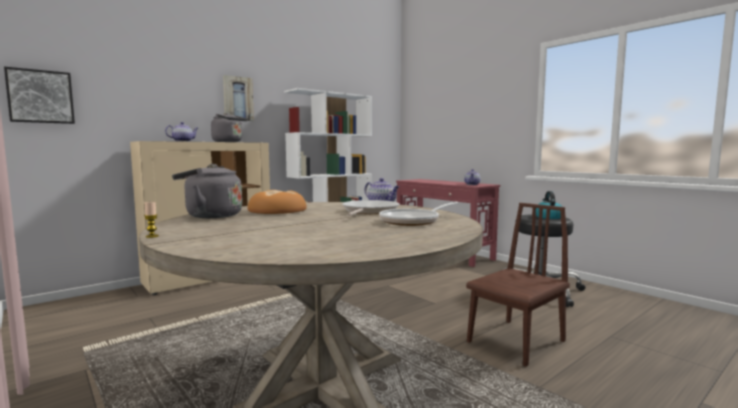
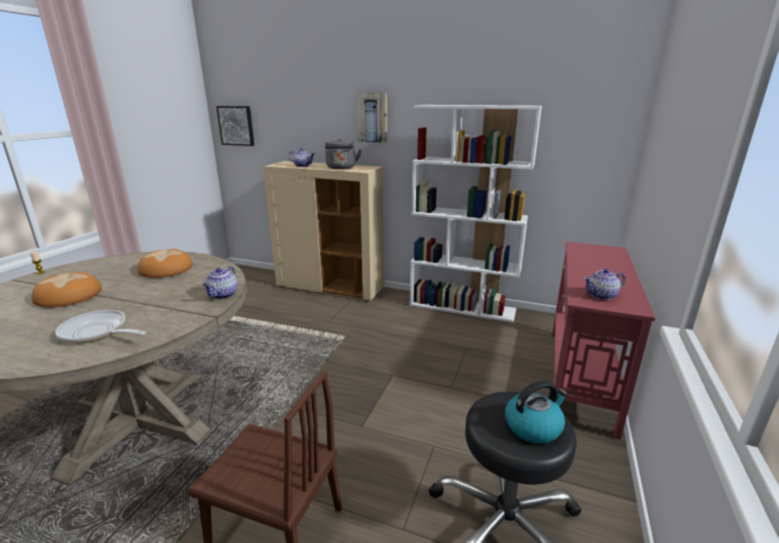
camera: 60 degrees right, 15 degrees up
(210, 216) = (131, 260): grey kettle -> none
(289, 227) = (68, 296): none -> bread
(369, 211) = (166, 301): frying pan -> none

